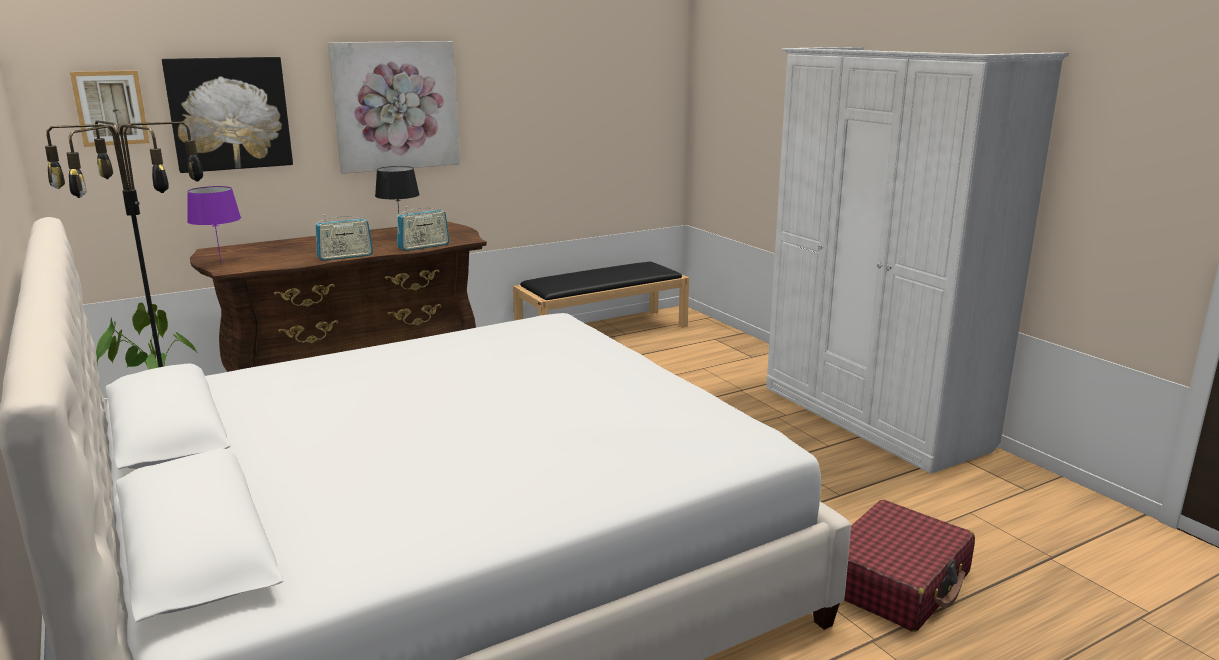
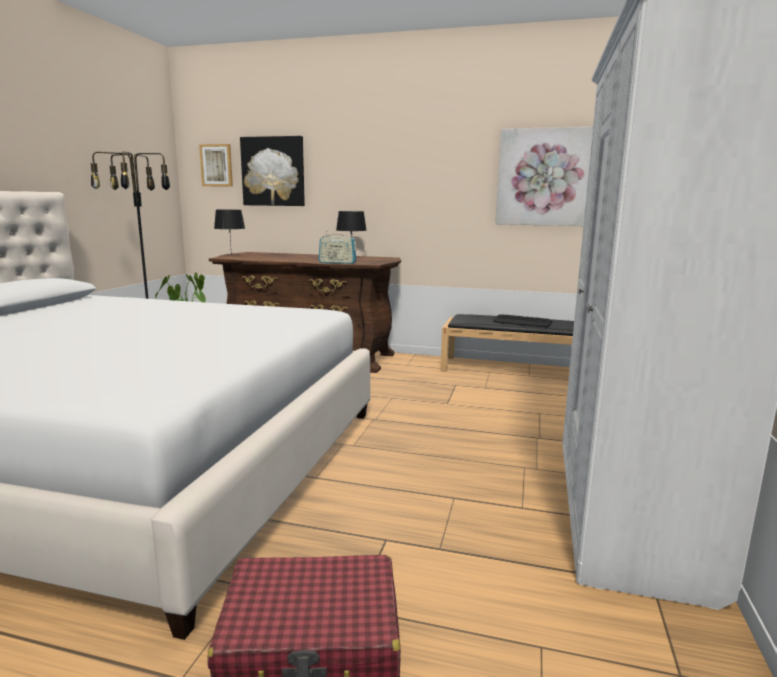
camera: 45 degrees right, 5 degrees down
(220, 263) = (231, 256): purple table lamp -> black table lamp
(345, 257) = (285, 260): radio -> none
(396, 106) = (373, 171): picture -> picture (545, 177)
(611, 275) = (522, 322): none -> keyboard

